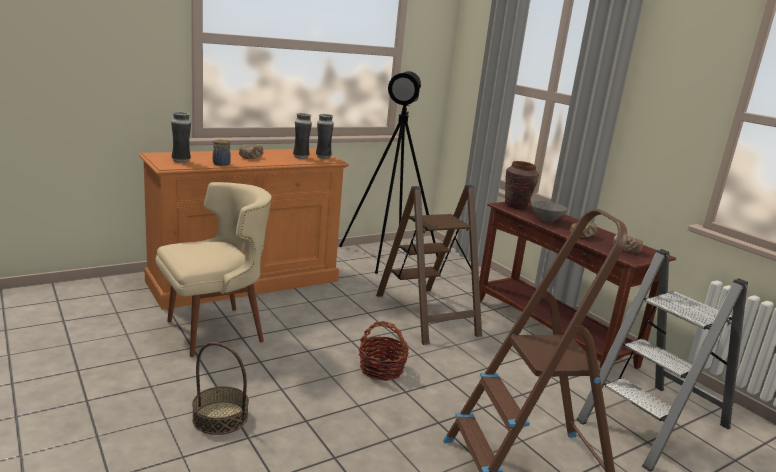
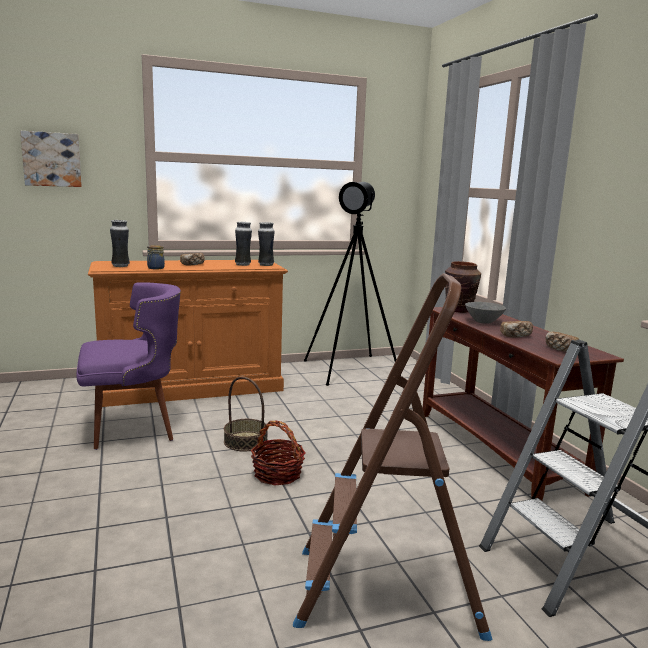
camera: 15 degrees right, 5 degrees down
(91, 38) = (52, 159): none -> picture
(214, 332) = (132, 429): beige chair -> purple chair
(220, 417) = (84, 506): basket -> basket (246, 441)
(426, 315) = (359, 426): brown step ladder -> none

